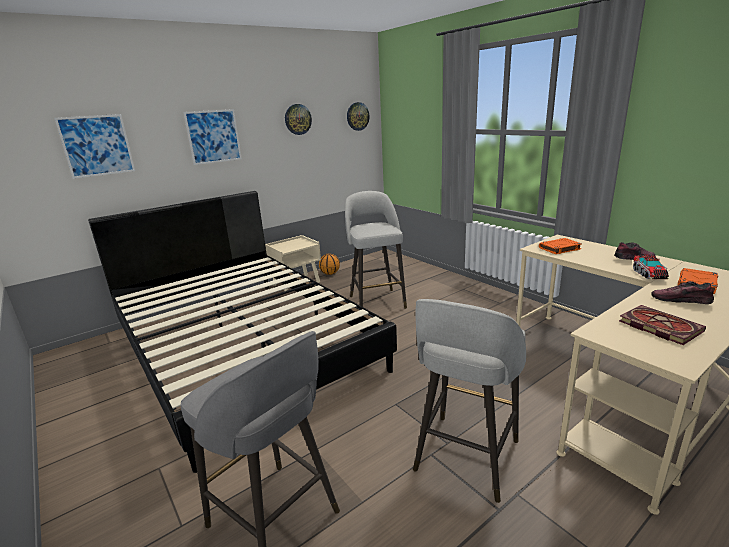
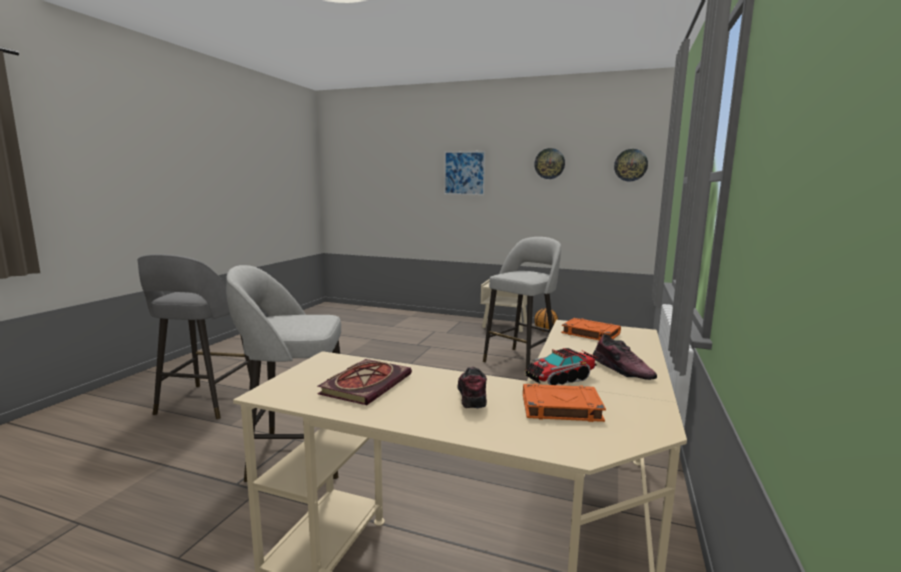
camera: 55 degrees right, 10 degrees down
(97, 145) = (384, 172): picture -> none
(243, 347) = (383, 340): black bed -> none

